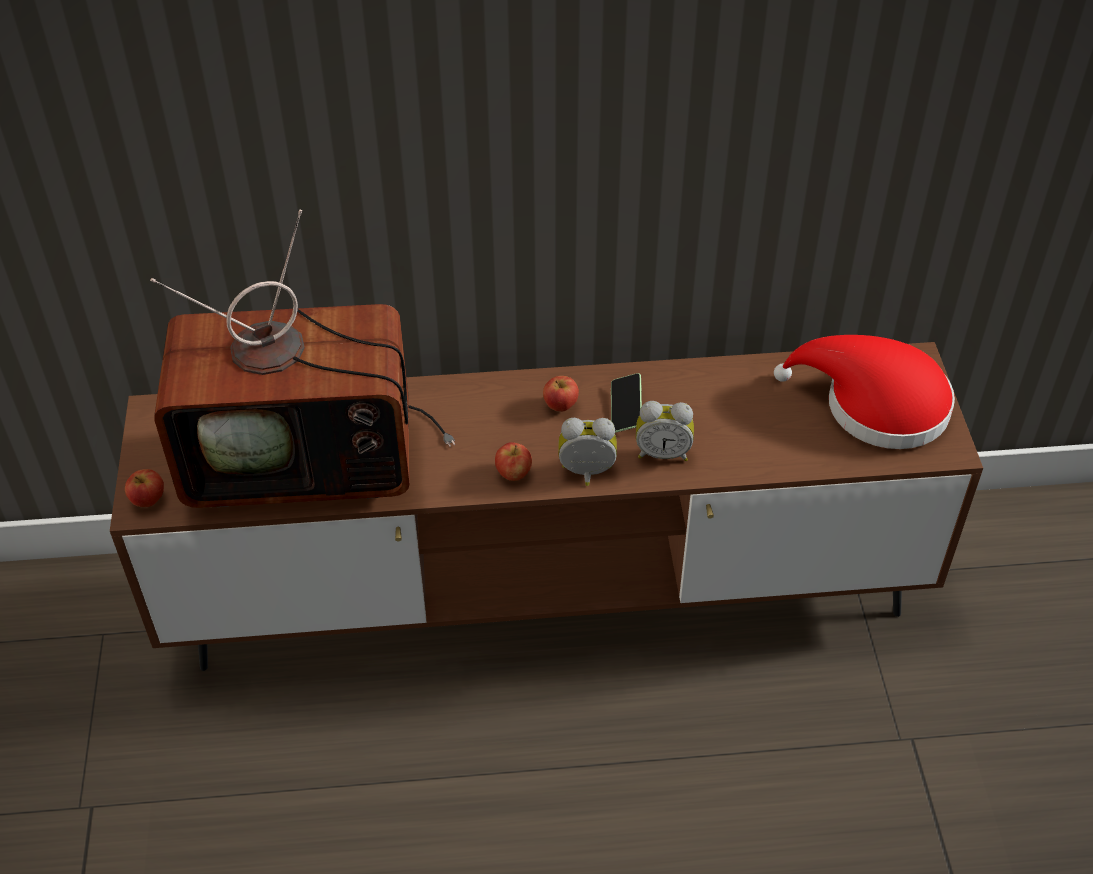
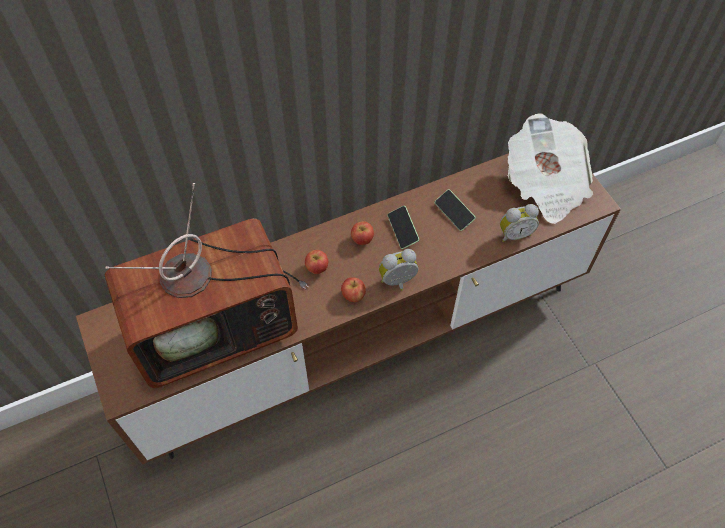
camera: 20 degrees left, 10 degrees up
(148, 500) = (124, 389): apple -> apple (317, 268)
(663, 452) = (437, 253): alarm clock -> alarm clock (514, 234)
(713, 407) = (454, 213): none -> phone
(875, 405) = (545, 185): red hat -> newspaper

